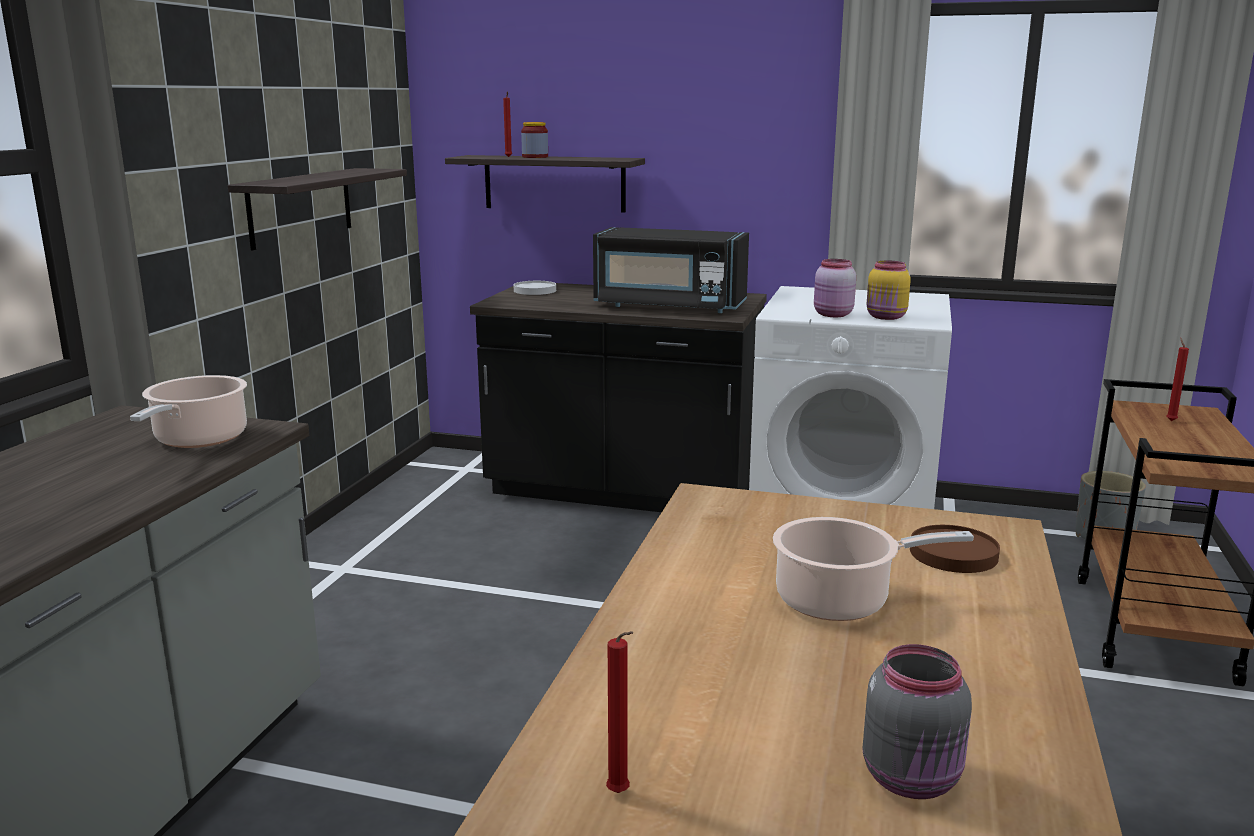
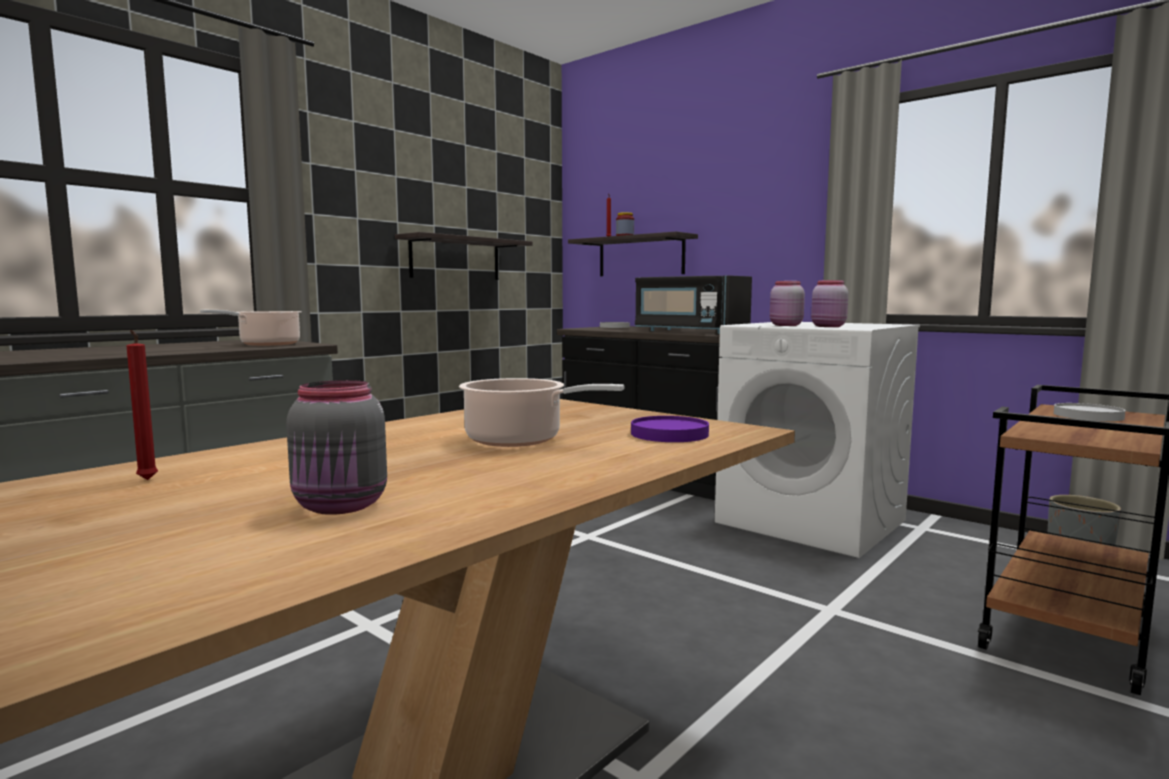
camera: 25 degrees right, 10 degrees down
(886, 317) = (828, 326): yellow jar -> pink jar
(954, 554) = (669, 434): brown plate -> purple plate
(1170, 420) = (1088, 416): red candle -> white plate

